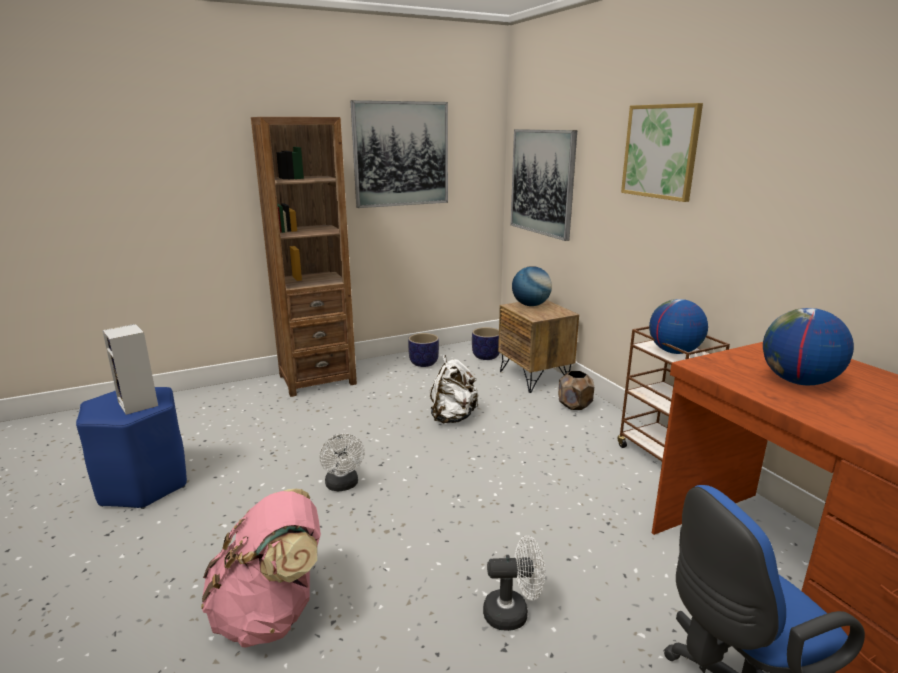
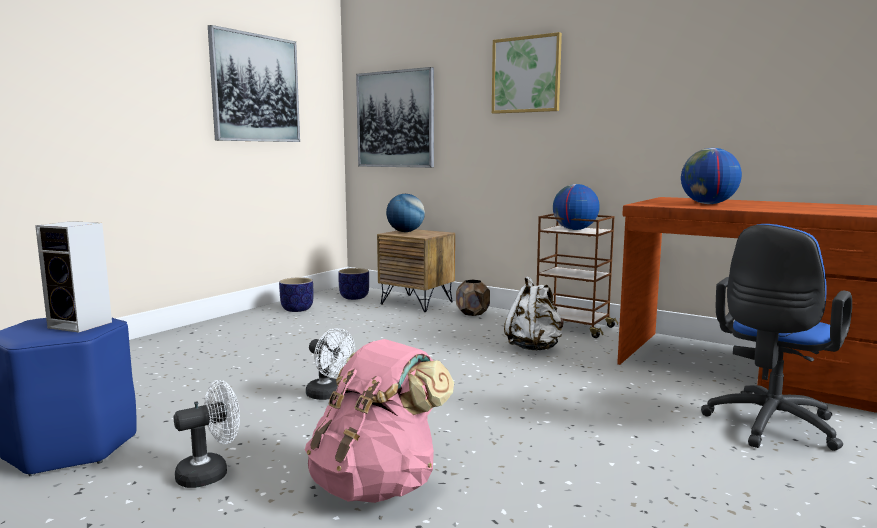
camera: 30 degrees left, 10 degrees down
(317, 379) = (190, 336): brown bookcase -> none
(452, 417) = (376, 336): white backpack -> white backpack (535, 348)
(513, 613) = (581, 425): white fan -> white fan (210, 473)

